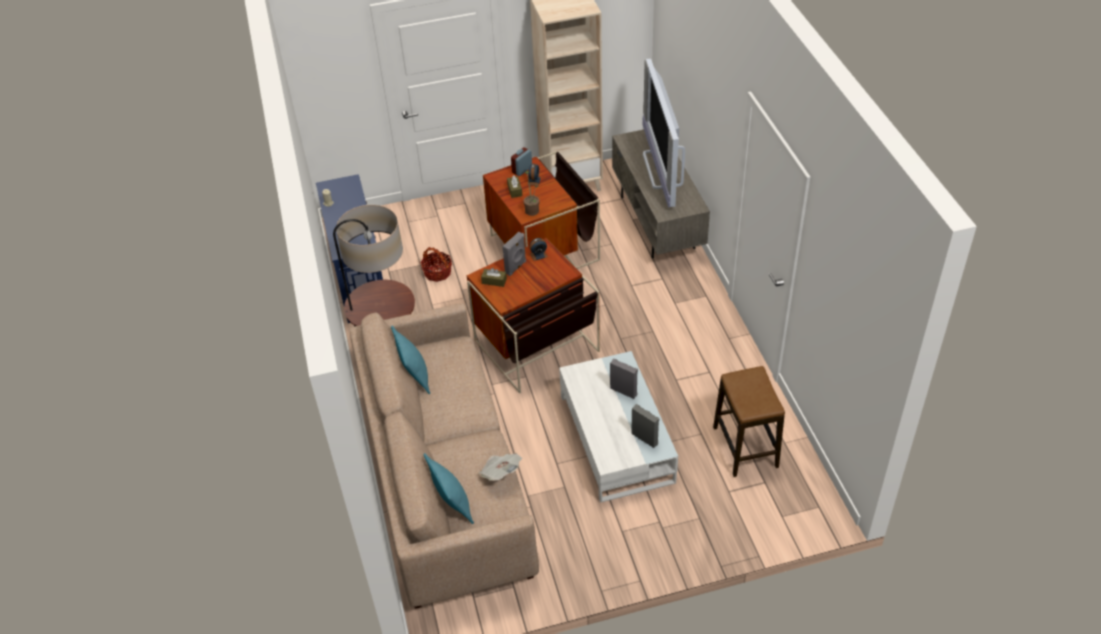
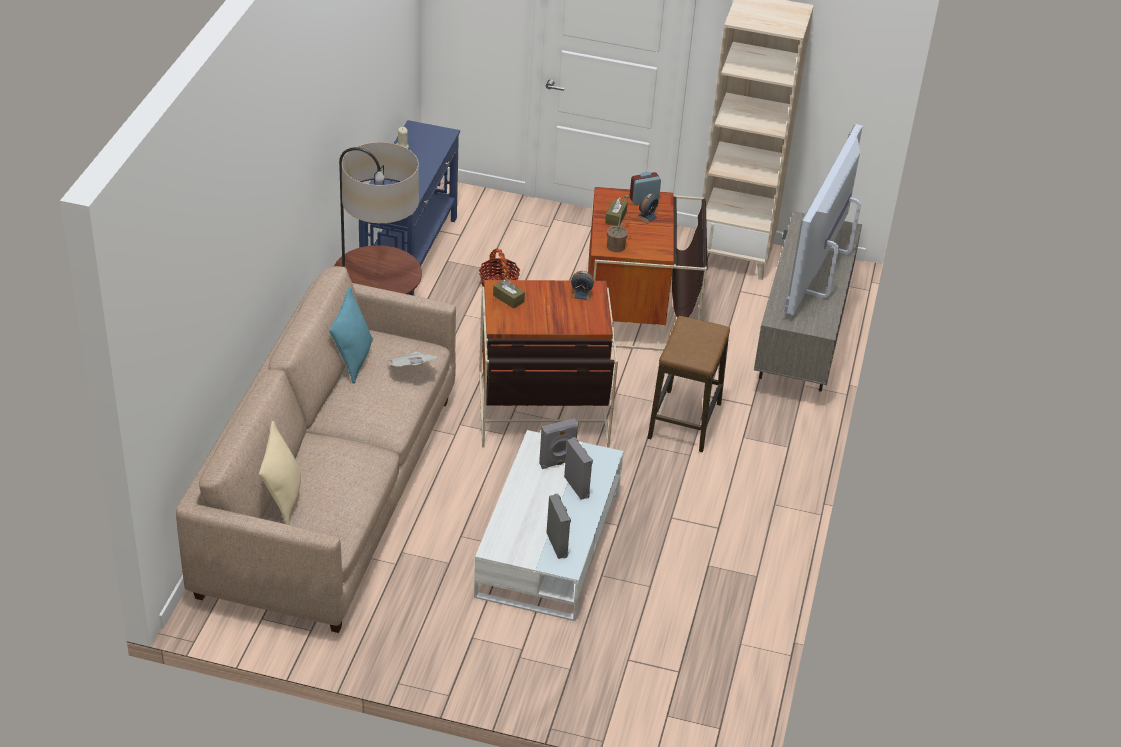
camera: 25 degrees right, 5 degrees down
(452, 504) = (283, 498): turquoise pillow -> beige pillow
(501, 472) = (358, 492): newspaper -> newspaper (412, 369)
(516, 267) = (545, 295): grey speaker -> grey speaker (557, 463)
(745, 447) = (689, 625): stool -> stool (684, 421)

